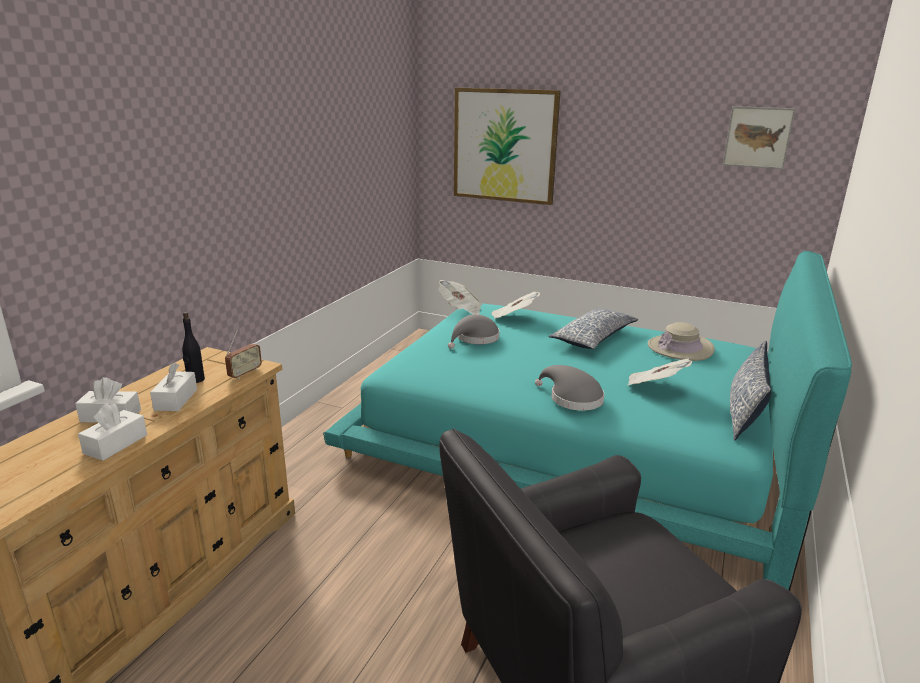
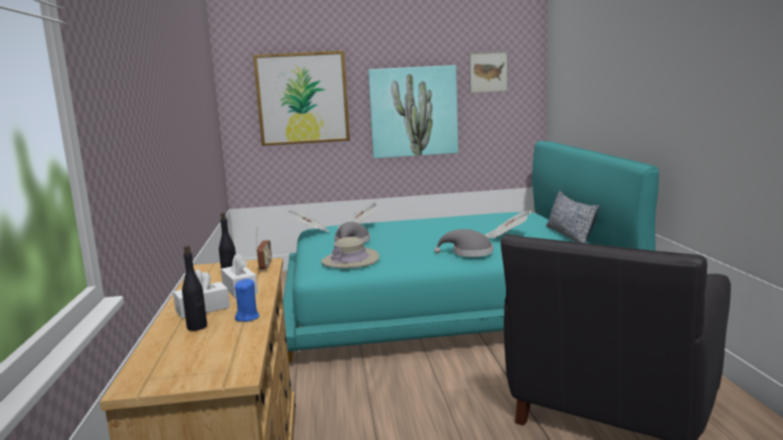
camera: 30 degrees left, 10 degrees down
(68, 440) = (197, 327): none -> black bottle
(116, 444) = (247, 317): white tissue box -> blue candle
(594, 338) = (432, 225): pillow -> none
(638, 180) = (413, 111): none -> picture
(680, 348) = (492, 218): beige hat -> beige hat (350, 260)

